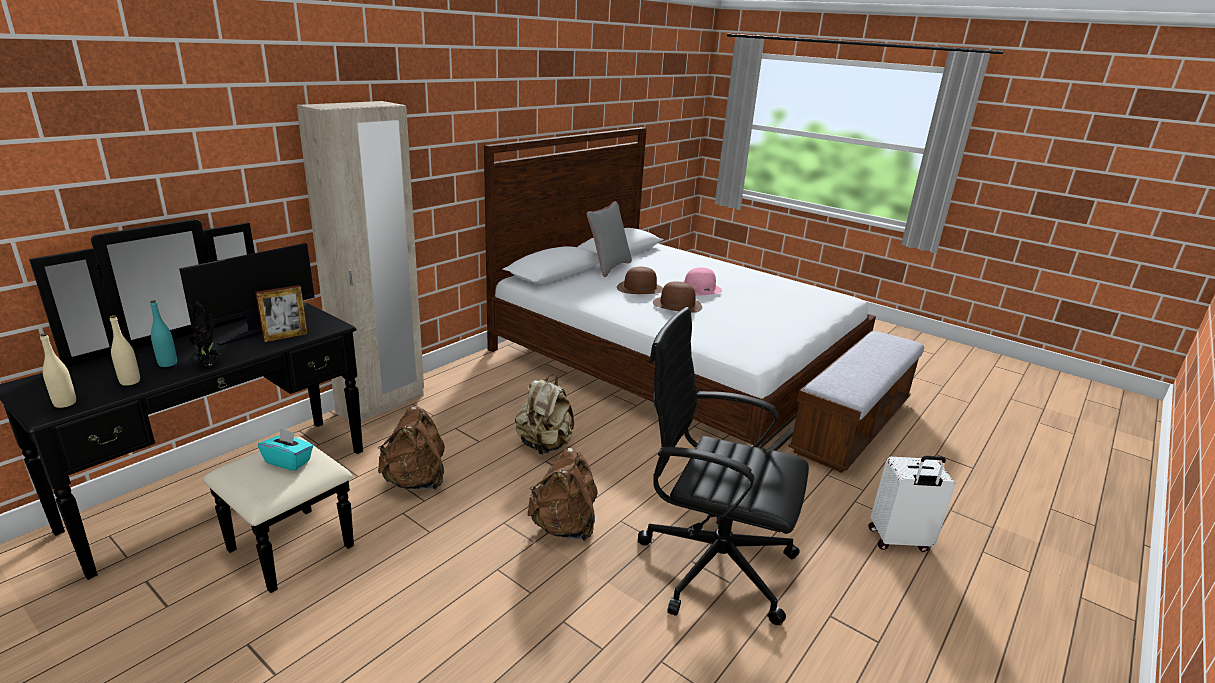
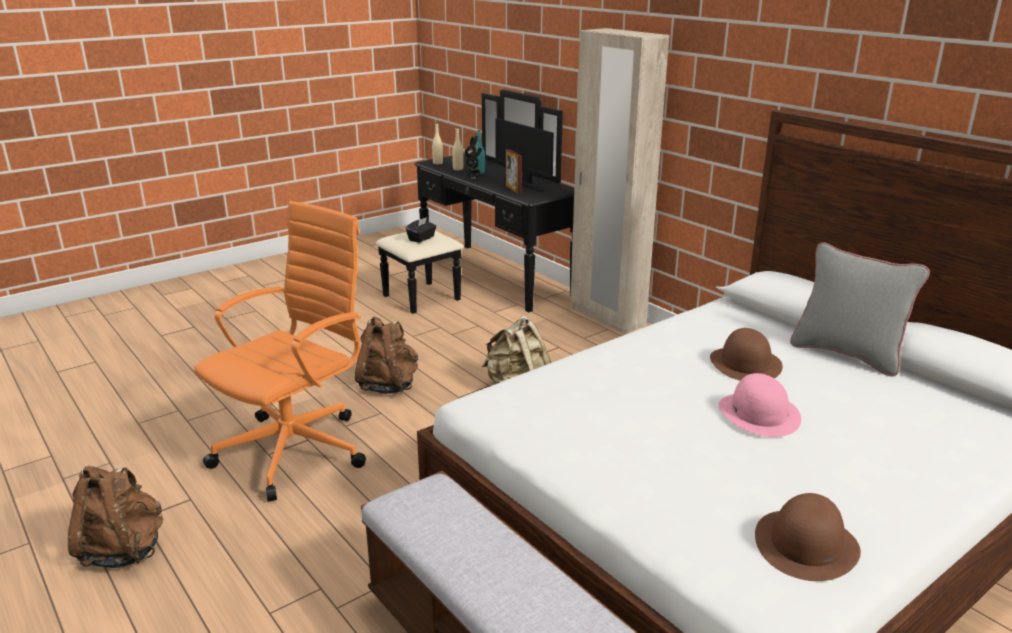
camera: 105 degrees right, 0 degrees up
(288, 461) = (421, 239): turquoise tissue box -> black tissue box
(416, 481) = (479, 331): brown backpack -> brown backpack (123, 551)
(677, 304) = (674, 381): brown hat -> brown hat (806, 545)
(712, 563) = (296, 449): black office chair -> orange office chair
(899, 541) = (233, 596): white suitcase -> none

